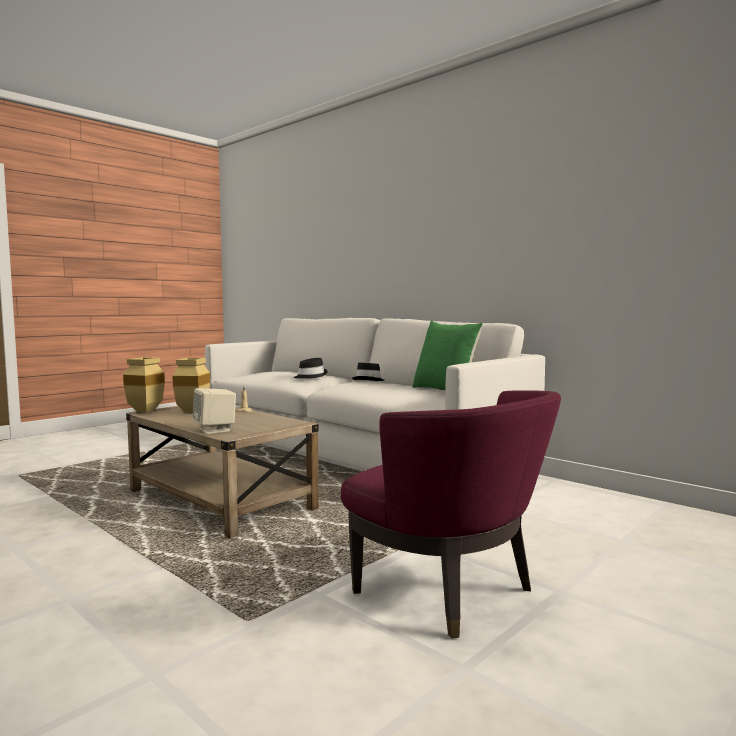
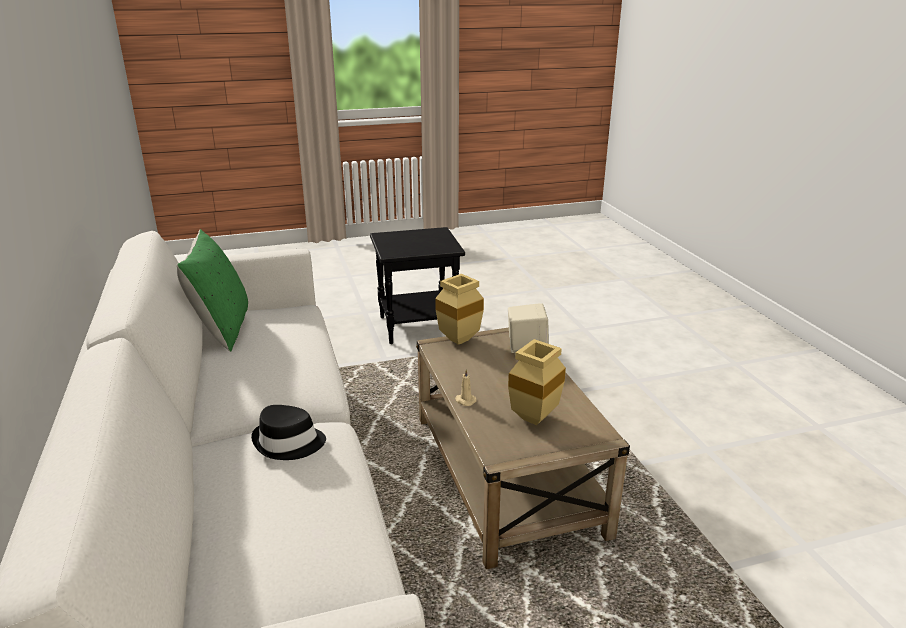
camera: 150 degrees left, 20 degrees up
(145, 411) = (601, 438): beige vase -> beige vase (460, 339)
(369, 380) = (249, 380): black hat -> none
(450, 592) = (418, 326): purple armchair -> black side table

